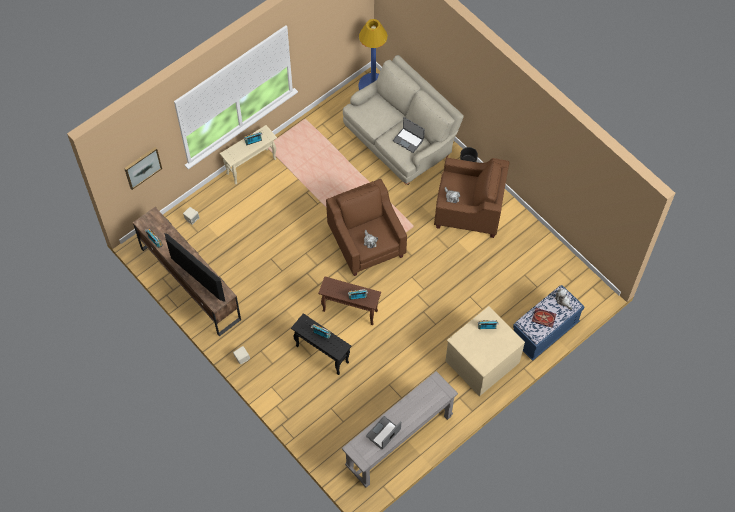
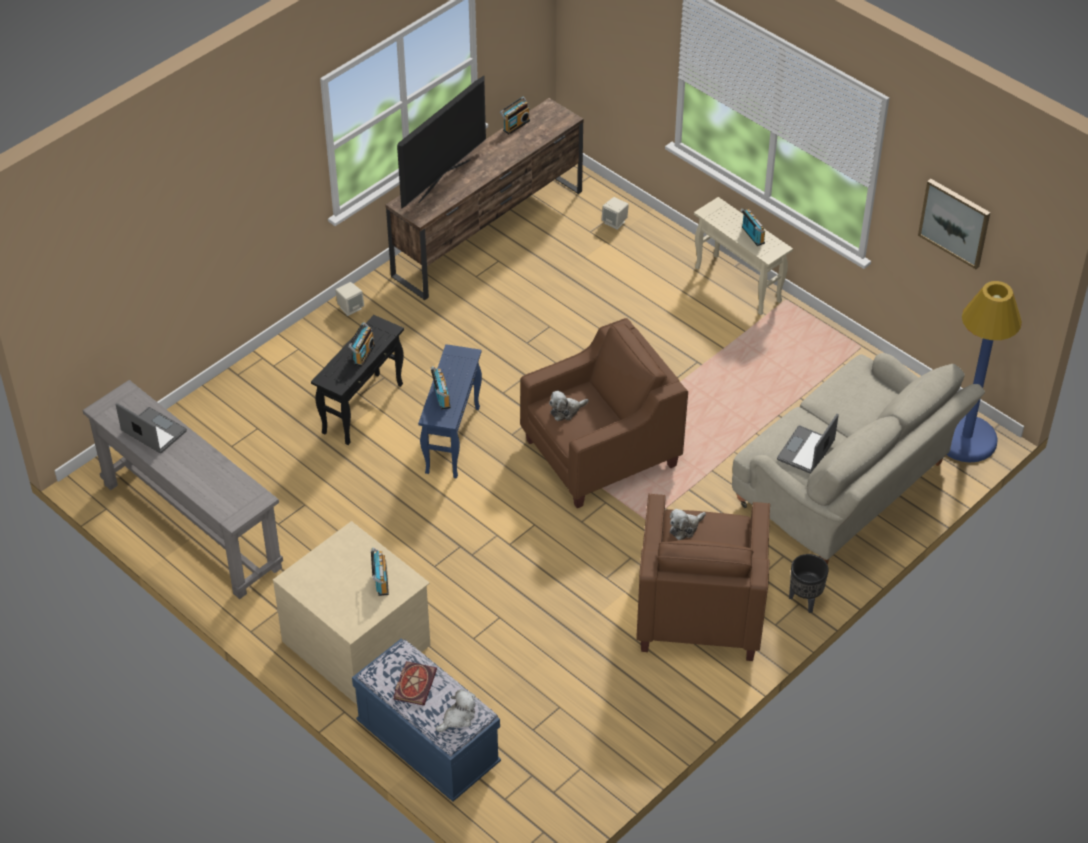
camera: 85 degrees right, 15 degrees down
(142, 167) = (613, 45): picture -> picture (955, 222)
(350, 311) = (452, 440): brown side table -> blue side table

